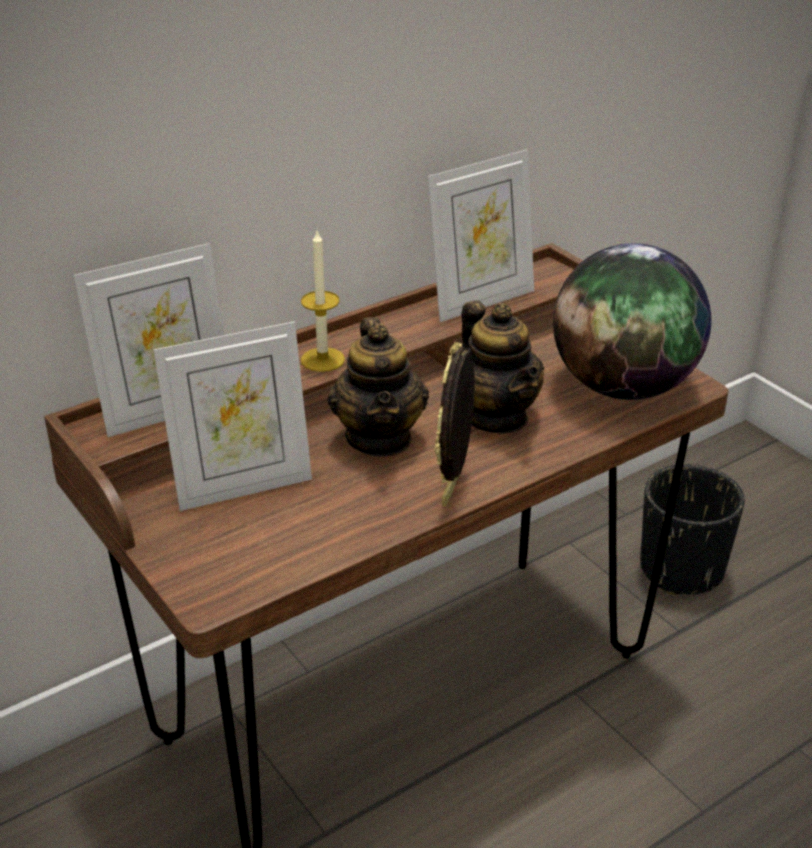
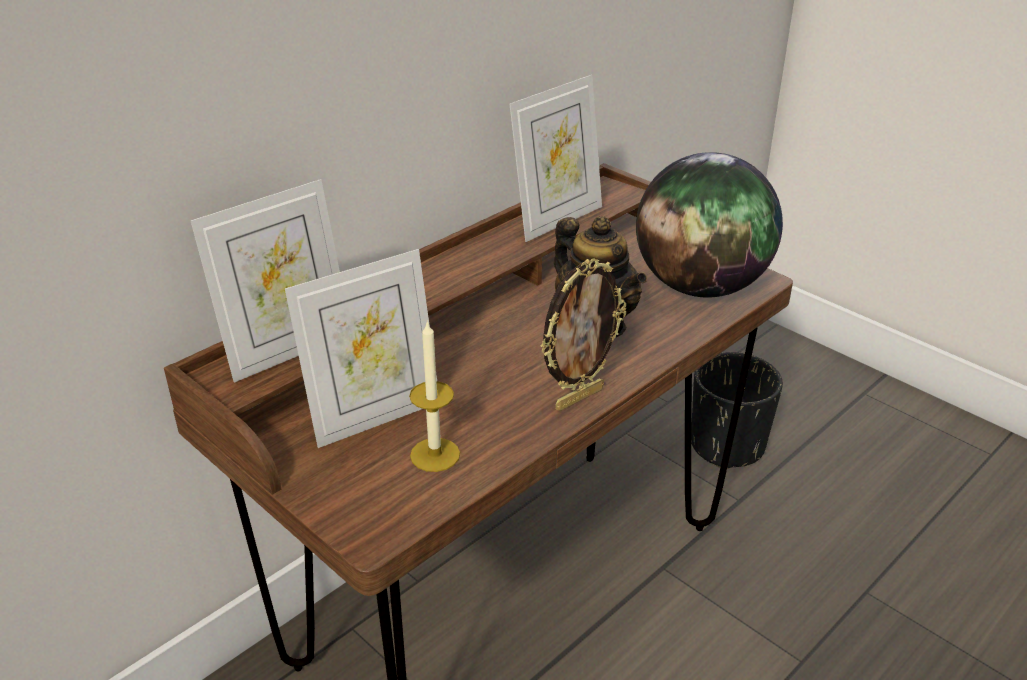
camera: 10 degrees left, 0 degrees up
(322, 359) = (426, 286): candle -> candle (435, 455)
(380, 438) = (493, 355): teapot -> none
(454, 490) = (578, 397): picture frame -> picture frame turned 135 degrees counterclockwise

